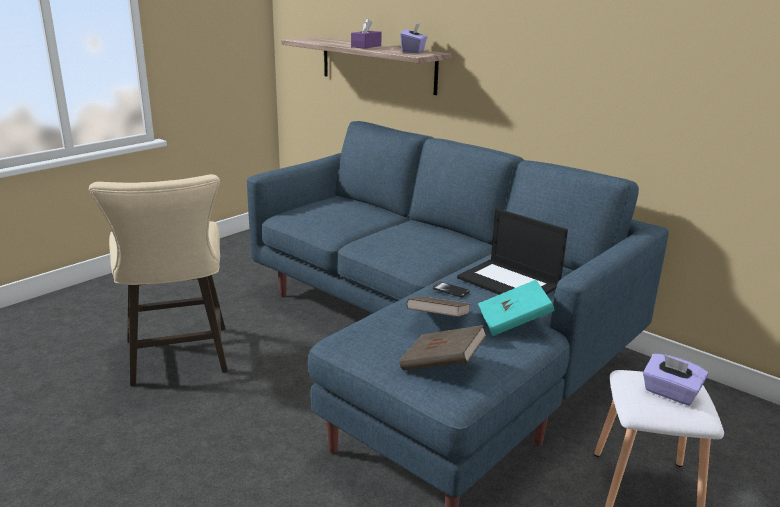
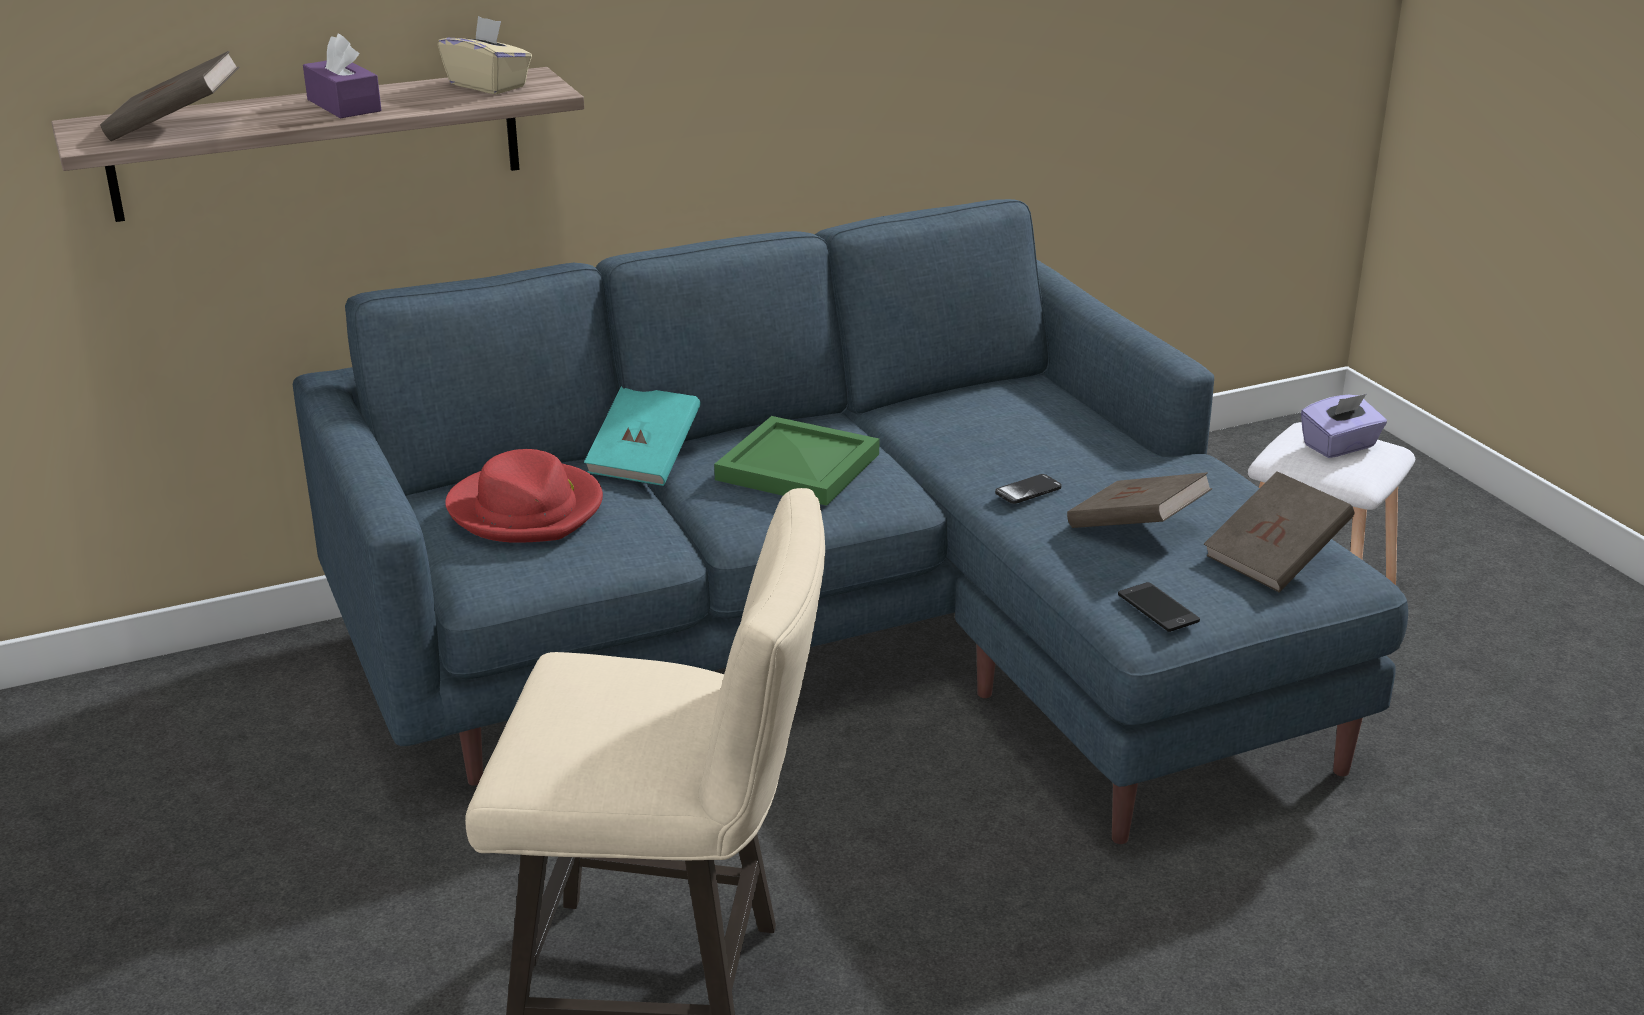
camera: 65 degrees left, 5 degrees up
(320, 41) = (176, 128): none -> brown book
(336, 209) = (527, 509): none -> red hat
(359, 338) = (1158, 608): none -> phone
(413, 51) = (488, 85): purple tissue box -> beige tissue box
(420, 242) = (800, 466): none -> green tray
(510, 282) = (1028, 436): laptop -> none
(513, 323) = (1170, 473): turquoise book -> turquoise book (645, 460)

